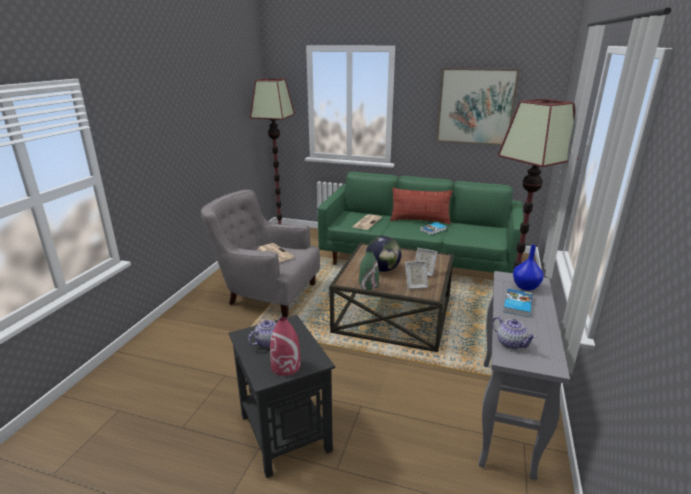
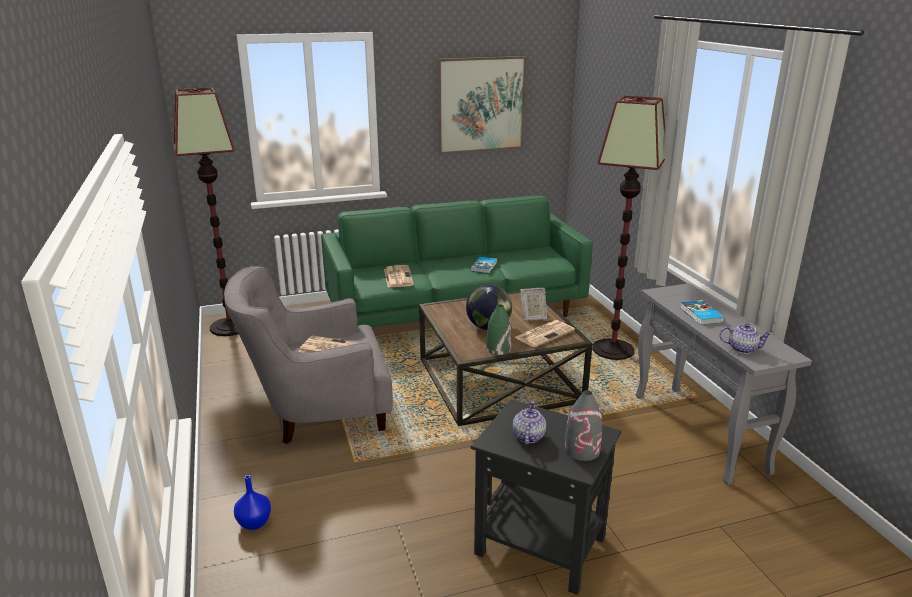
camera: 35 degrees left, 0 degrees up
(286, 366) = (582, 450): red vase -> grey vase
(415, 286) = (544, 334): picture frame -> newspaper
(420, 220) = (455, 259): pillow -> none
(525, 287) = (685, 297): blue vase -> blue vase (253, 523)

